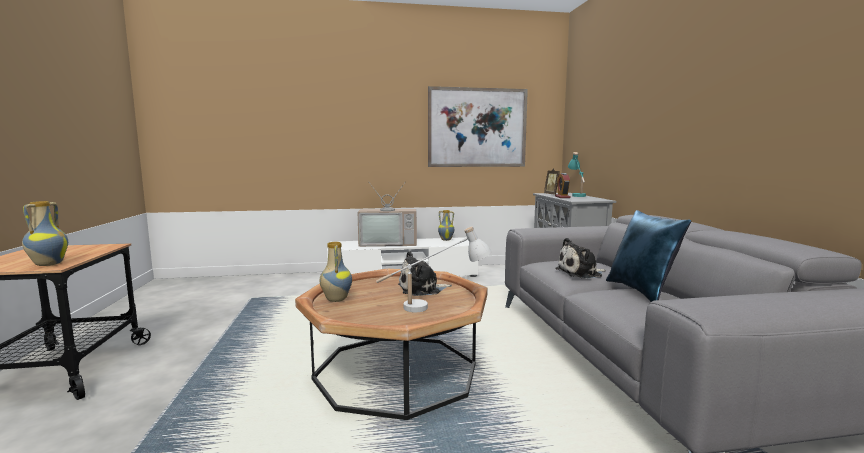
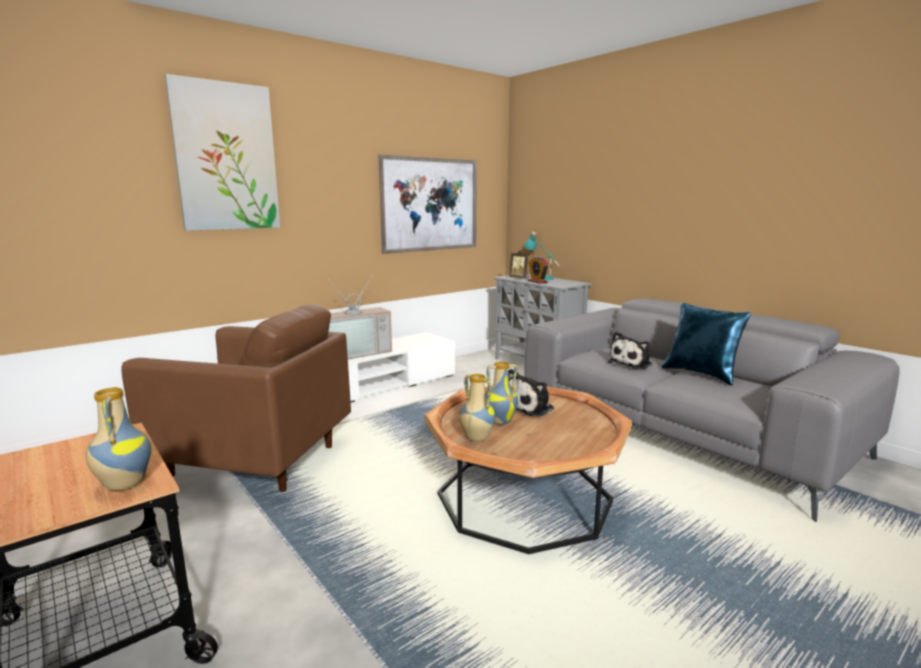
camera: 30 degrees left, 5 degrees up
(265, 303) = (254, 461): none -> brown armchair
(305, 91) = (226, 157): none -> picture
(433, 307) = (577, 424): white table lamp -> none
(446, 240) = (410, 338): vase -> vase (500, 421)

